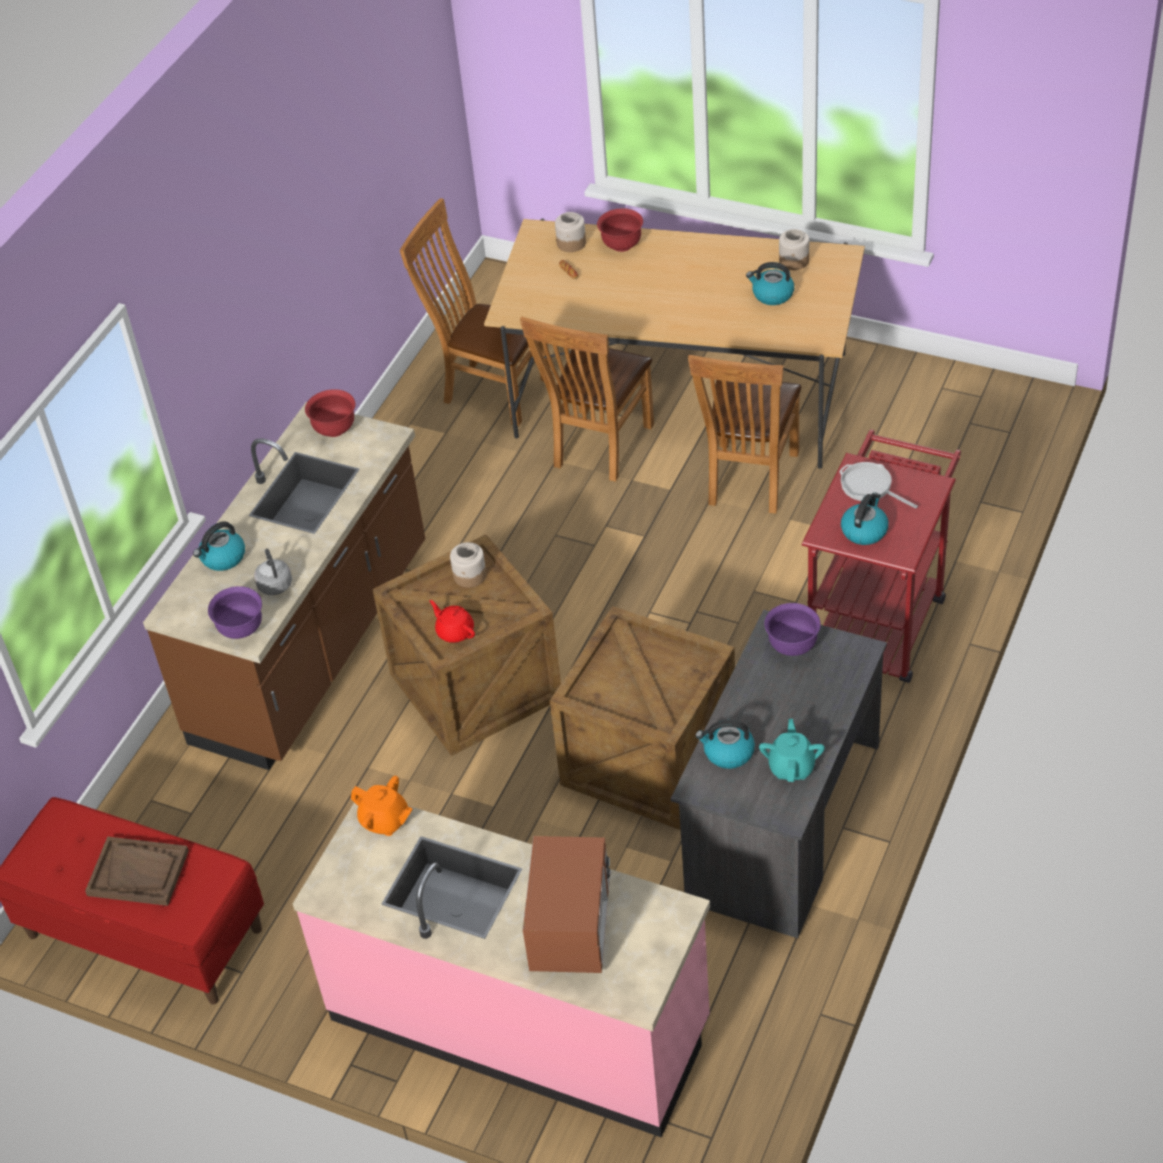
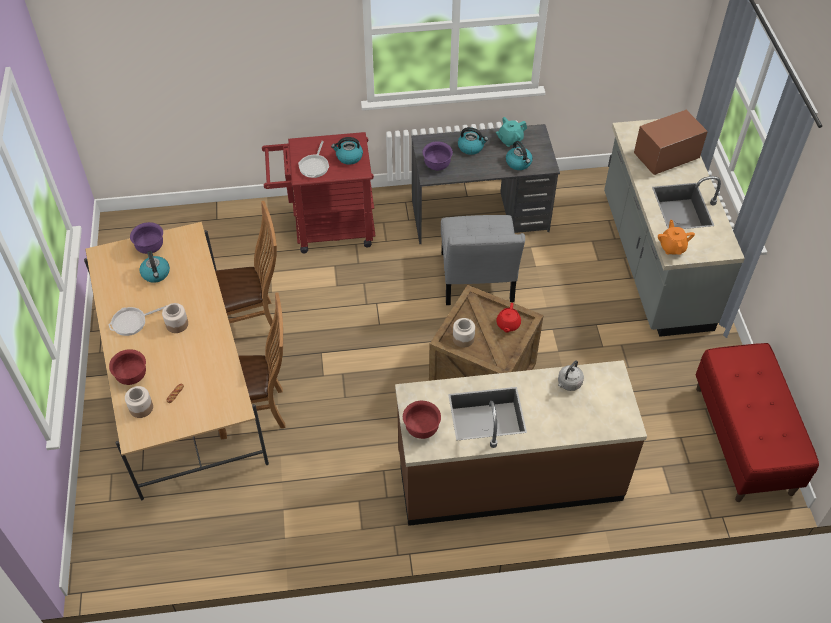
camera: 125 degrees left, 5 degrees up
(138, 873) = (754, 393): brown tray -> none
(223, 558) = (569, 424): kettle -> kettle (471, 147)
(241, 629) = (612, 380): purple bowl -> purple bowl (150, 248)
(490, 390) = (226, 504): brown chair -> none
(520, 1020) = (653, 262): pink counter -> grey counter
(648, 756) = (477, 281): crate -> grey chair
(705, 260) = (132, 322): none -> frying pan
(794, 261) = (115, 276): jar -> jar (177, 324)

